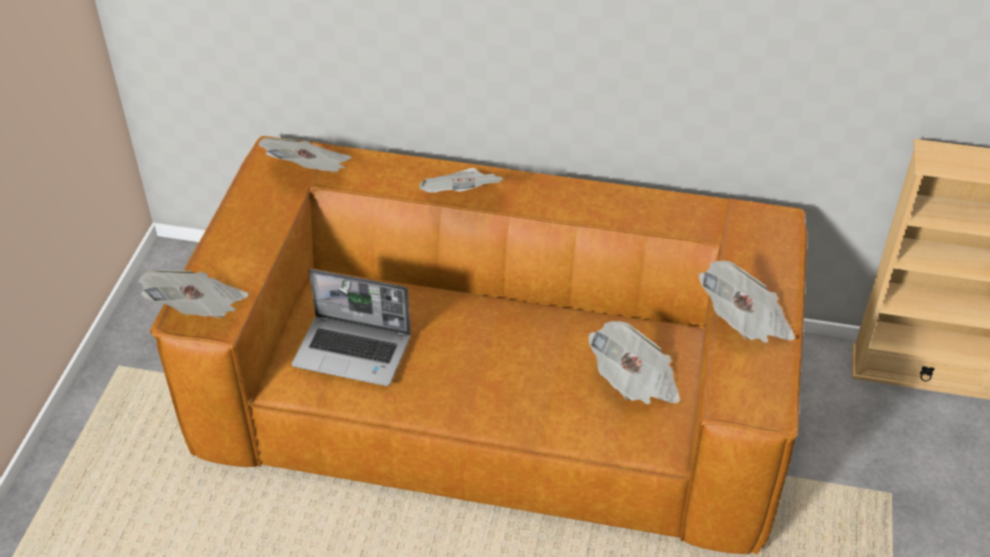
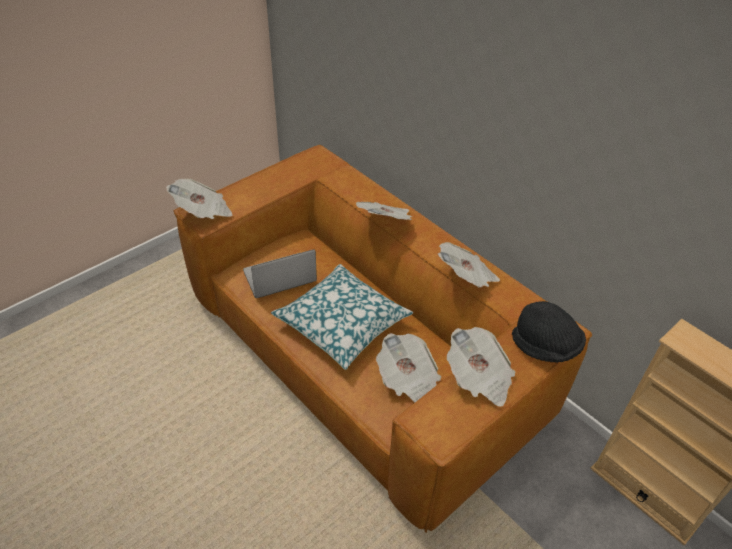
camera: 35 degrees right, 0 degrees up
(310, 172) = (323, 172): newspaper -> newspaper (466, 278)
(354, 351) = (279, 278): laptop -> laptop turned 105 degrees clockwise
(493, 362) = (342, 323): none -> pillow
(776, 249) = (545, 346): none -> black hat

